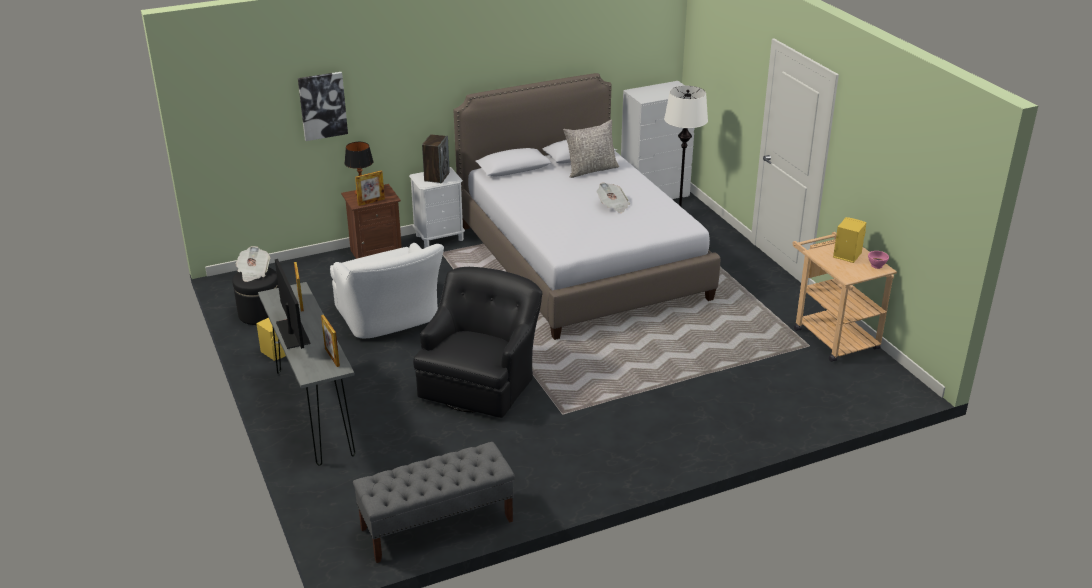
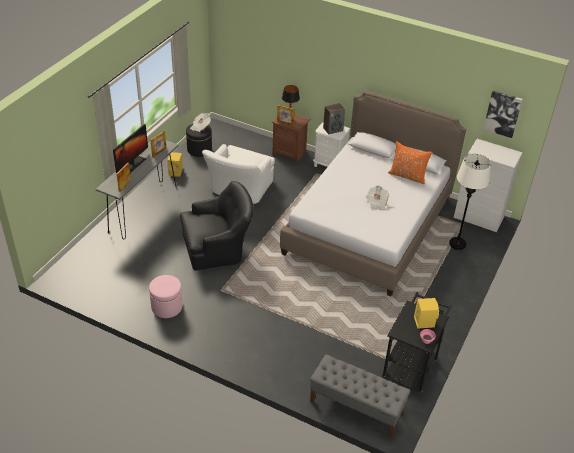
camera: 50 degrees right, 10 degrees up
(322, 105) = (281, 56): picture -> picture (502, 113)
(436, 525) = (99, 292): grey bench -> grey bench (356, 407)
(541, 473) = (167, 307): none -> pink ottoman
(591, 170) = (407, 176): grey pillow -> orange pillow
(831, 335) = (411, 365): beige cart -> black cart

